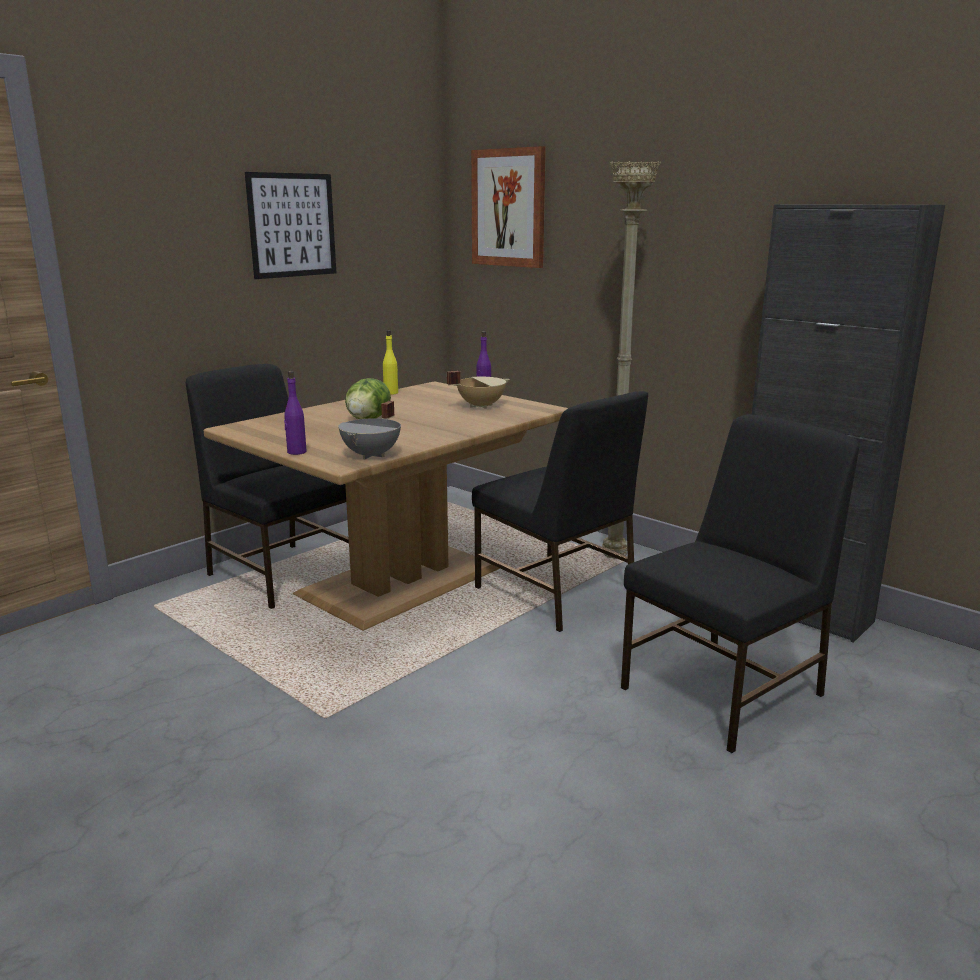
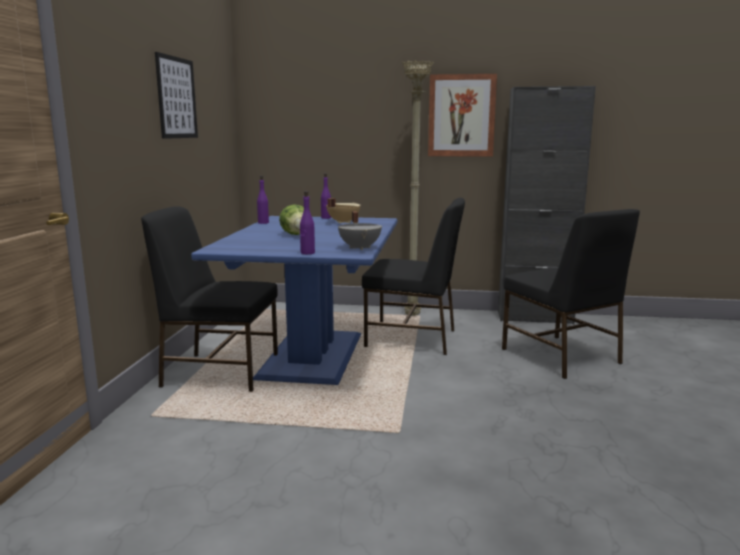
camera: 35 degrees left, 5 degrees down
(391, 393) = (263, 223): yellow bottle -> purple bottle
(403, 582) = (314, 355): brown dining table -> blue dining table
(508, 208) = (296, 94): picture -> picture (461, 116)
(725, 691) = (561, 357): black chair -> black chair turned 135 degrees clockwise

